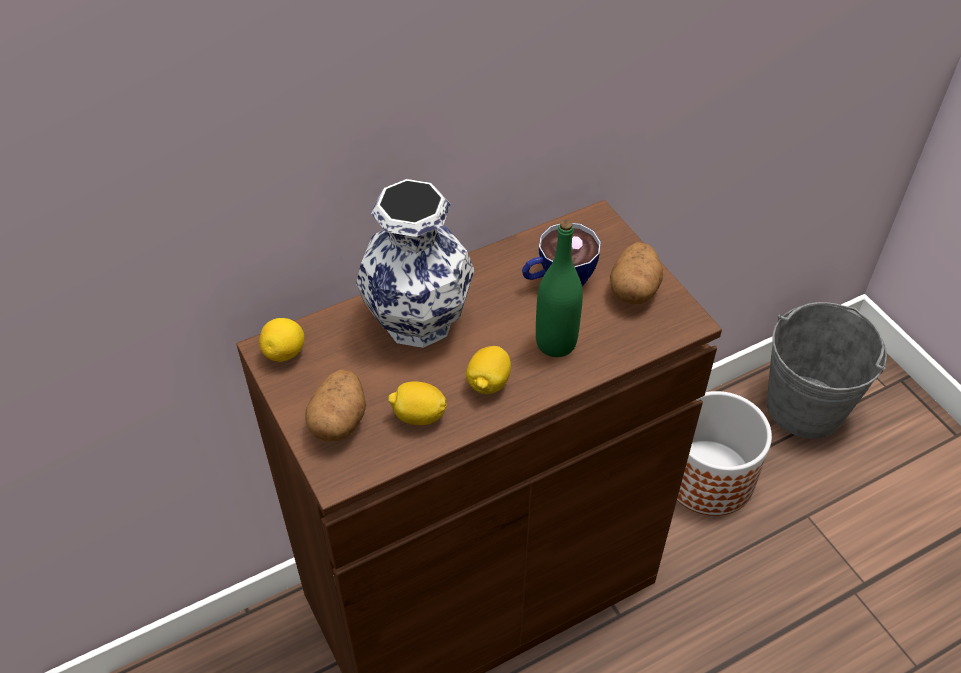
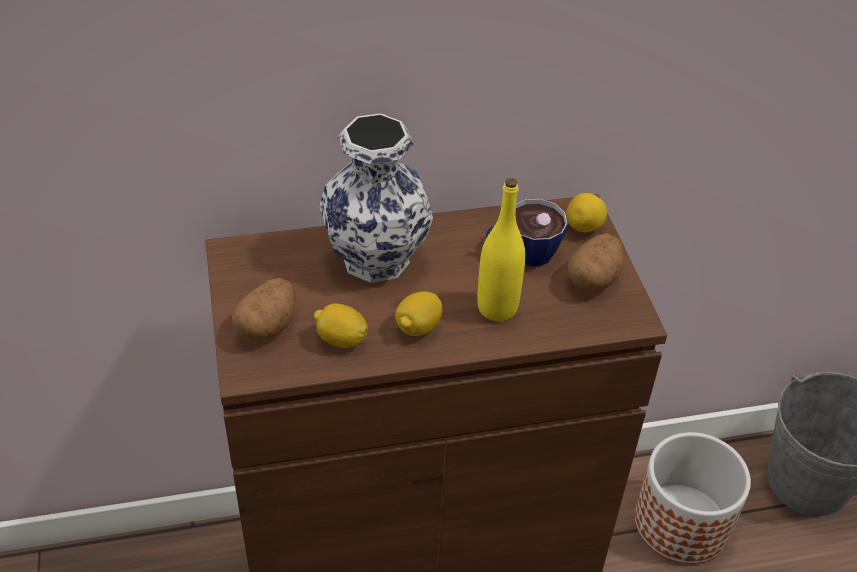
camera: 15 degrees right, 5 degrees down
(285, 353) = (244, 258): lemon -> lemon (584, 227)
(556, 343) = (497, 308): green bottle -> yellow bottle

